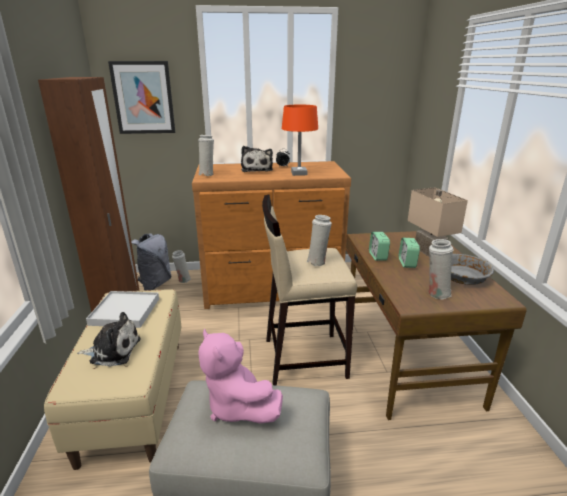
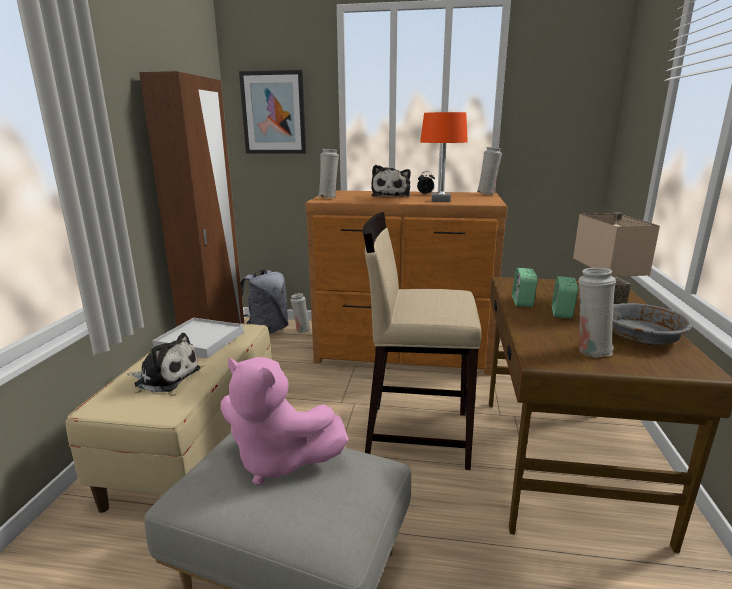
camera: 15 degrees right, 5 degrees down
(237, 406) = (278, 461): pink plush toy -> pink plush toy turned 45 degrees counterclockwise
(318, 262) = (436, 301): white vase -> white vase (487, 194)

